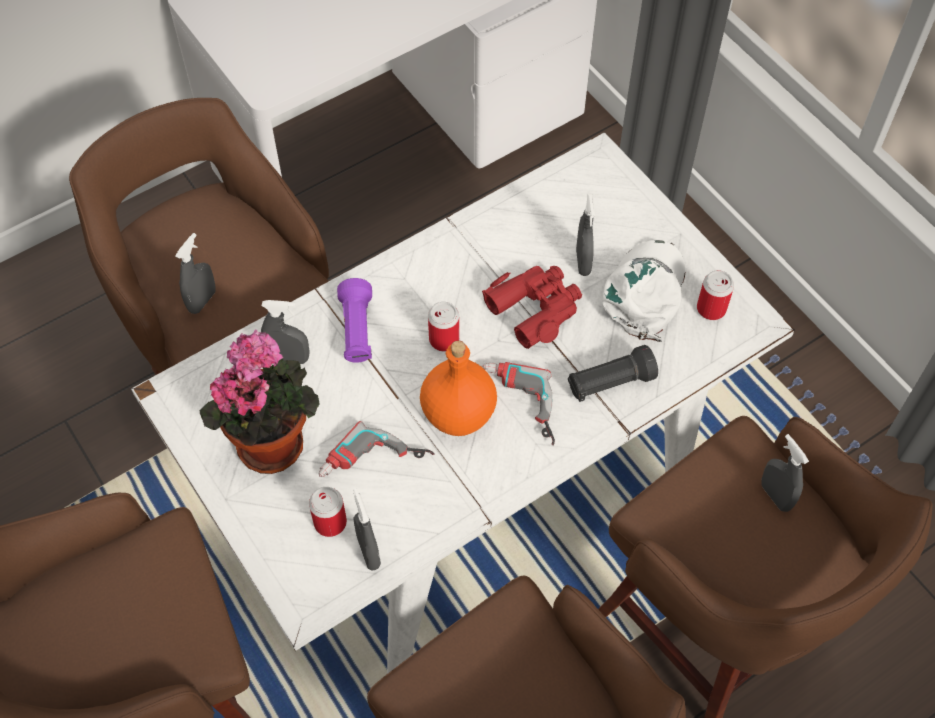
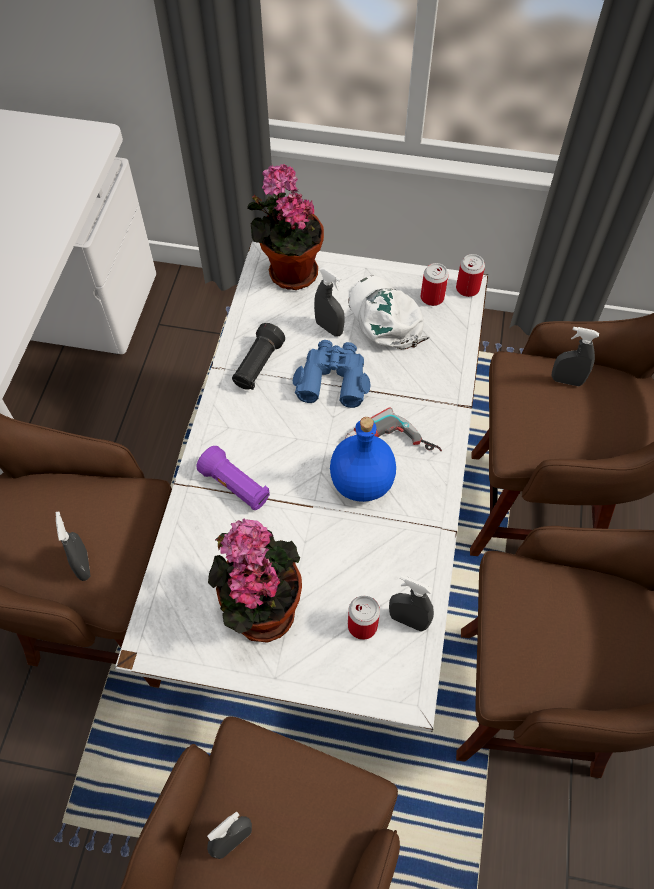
camera: 45 degrees left, 0 degrees up
(289, 358) = (209, 544): grey spray bottle -> grey spray bottle (233, 840)
(375, 466) = (348, 562): power drill -> none
(444, 339) = (299, 444): can -> can (467, 288)
(459, 415) = (363, 483): orange bottle -> blue bottle
(535, 308) = (333, 378): red binoculars -> blue binoculars
(606, 184) = (289, 271): none -> potted plant
(609, 383) = (427, 387): black flashlight -> black flashlight (258, 366)

